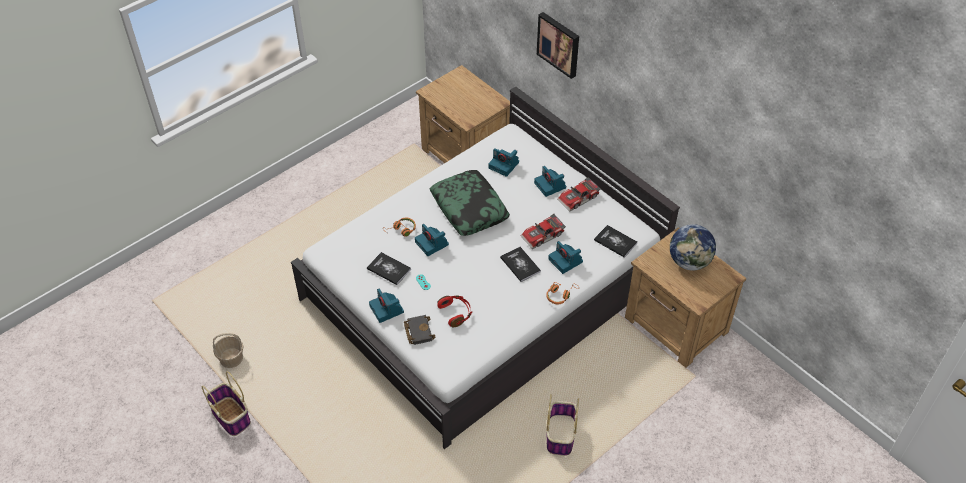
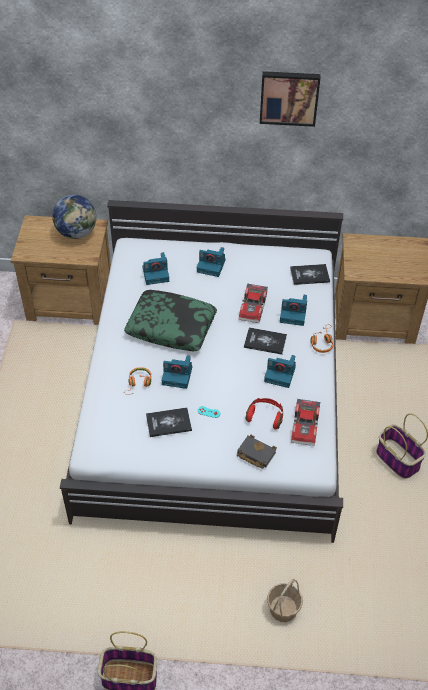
camera: 45 degrees left, 0 degrees up
(231, 358) = (67, 627): basket -> basket (283, 609)
(387, 309) = (208, 457): camera -> camera (280, 374)
(559, 44) = (161, 126): picture -> picture (289, 97)
(579, 198) = (244, 261): toy car -> toy car (306, 426)
(689, 262) = (381, 252): globe -> globe (77, 232)

